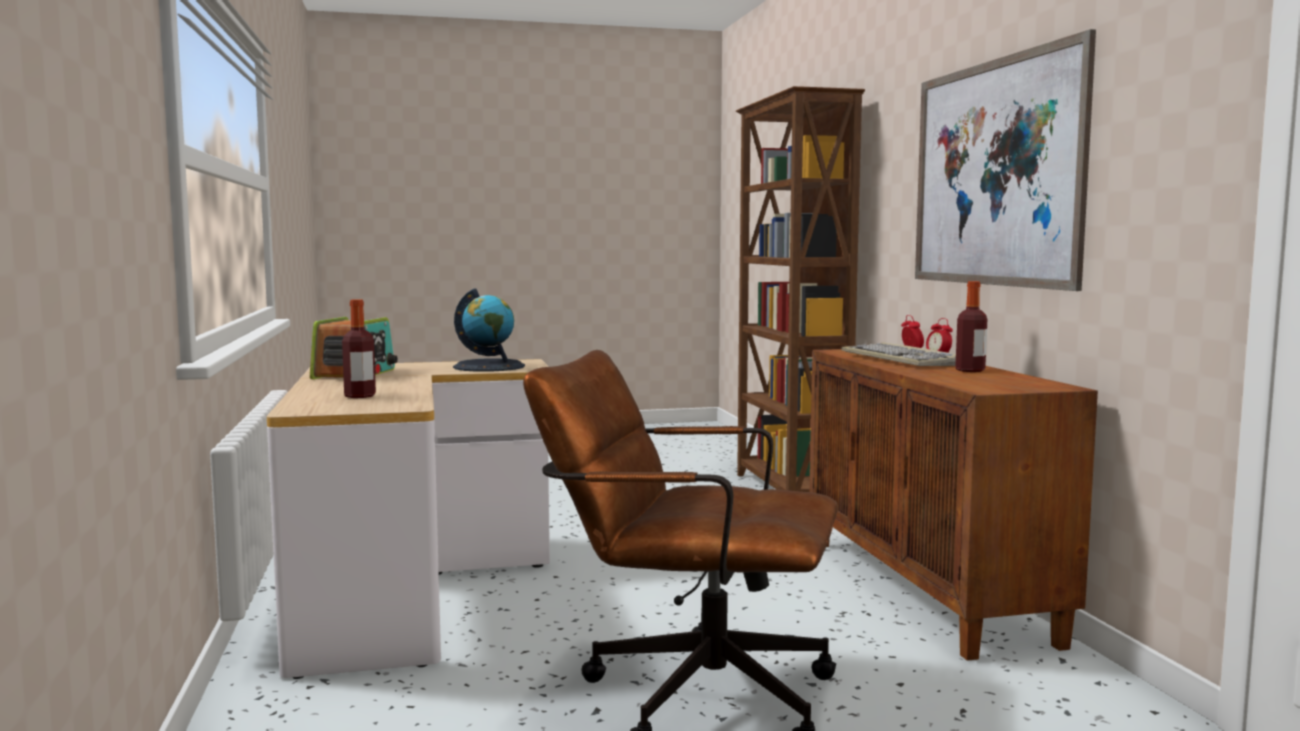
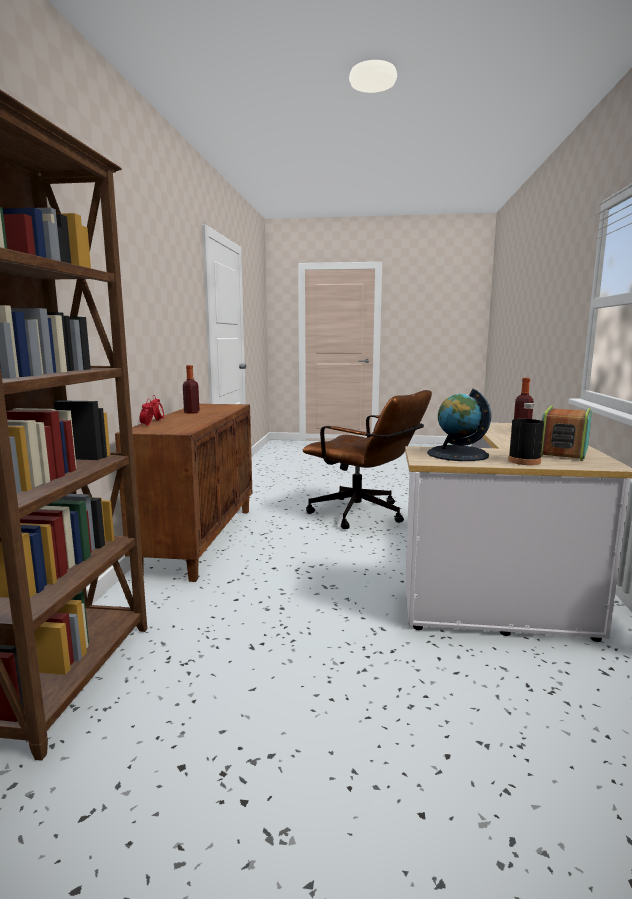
camera: 160 degrees left, 5 degrees up
(418, 365) = (524, 461): none -> black bottle
(900, 360) = (187, 420): keyboard -> none
(993, 173) = (144, 302): picture -> none

